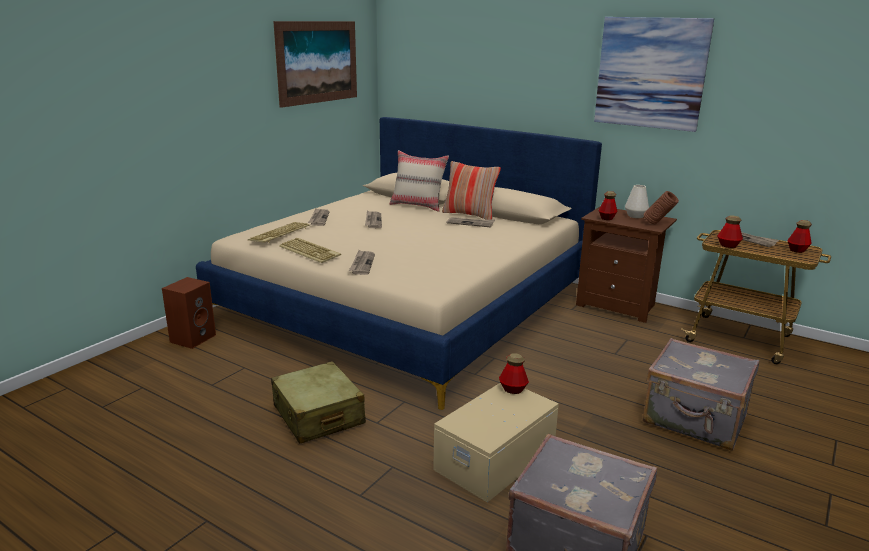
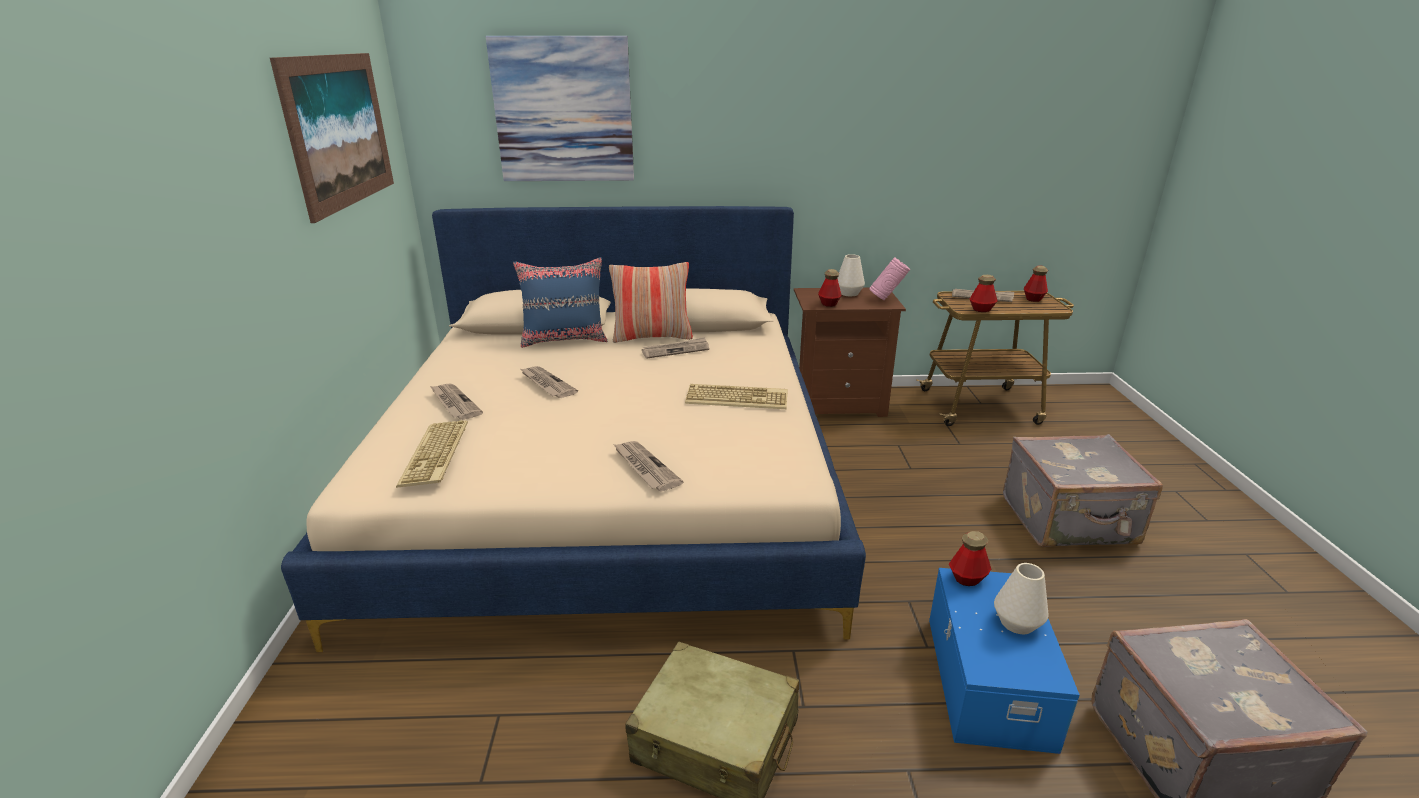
camera: 35 degrees left, 5 degrees up
(193, 338) = (333, 701): brown speaker -> none
(311, 251) = (534, 471): keyboard -> keyboard (737, 397)
(418, 206) = (565, 339): beige pillow -> blue pillow
(493, 458) = (986, 680): beige storage box -> blue storage box
(508, 416) = (1016, 622): none -> white vase
(650, 73) = (845, 112): picture -> picture (563, 110)
(658, 224) = (887, 299): brown vase -> pink vase

